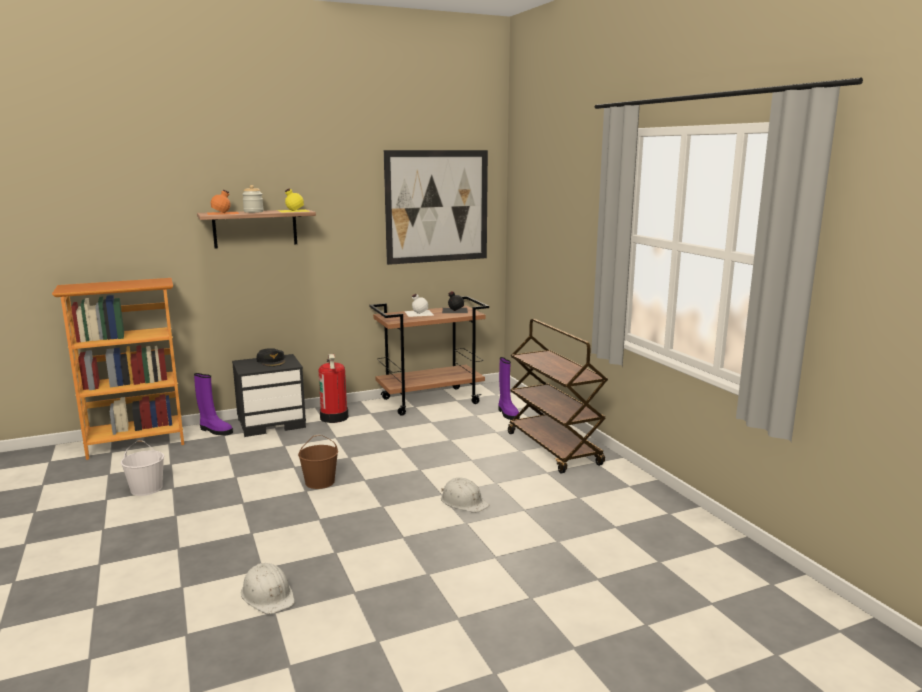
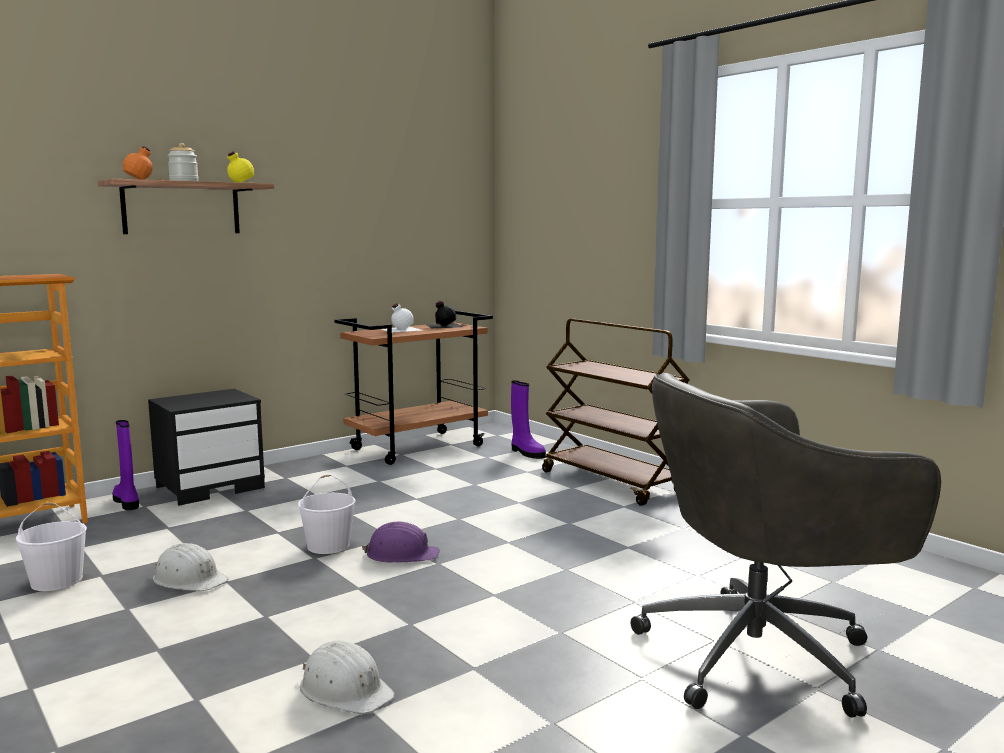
camera: 15 degrees left, 5 degrees down
(215, 430) = (127, 502): purple boot -> purple boot turned 135 degrees counterclockwise
(271, 361) = (210, 396): black cap -> none
(319, 482) = (328, 546): brown bucket -> white bucket
(334, 417) = (299, 474): fire extinguisher -> none
(362, 495) = (401, 554): none -> purple hard hat
(437, 206) = (415, 192): picture -> none
(463, 502) = (544, 547): white hard hat -> white hard hat (189, 579)
(554, 614) = (761, 655): none -> grey office chair

